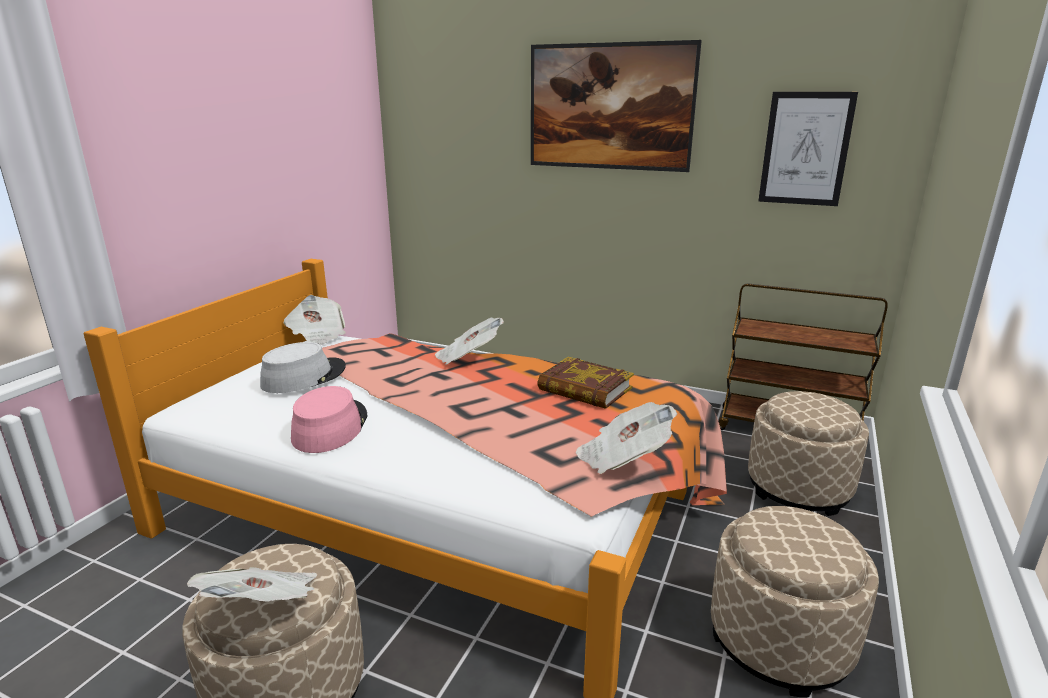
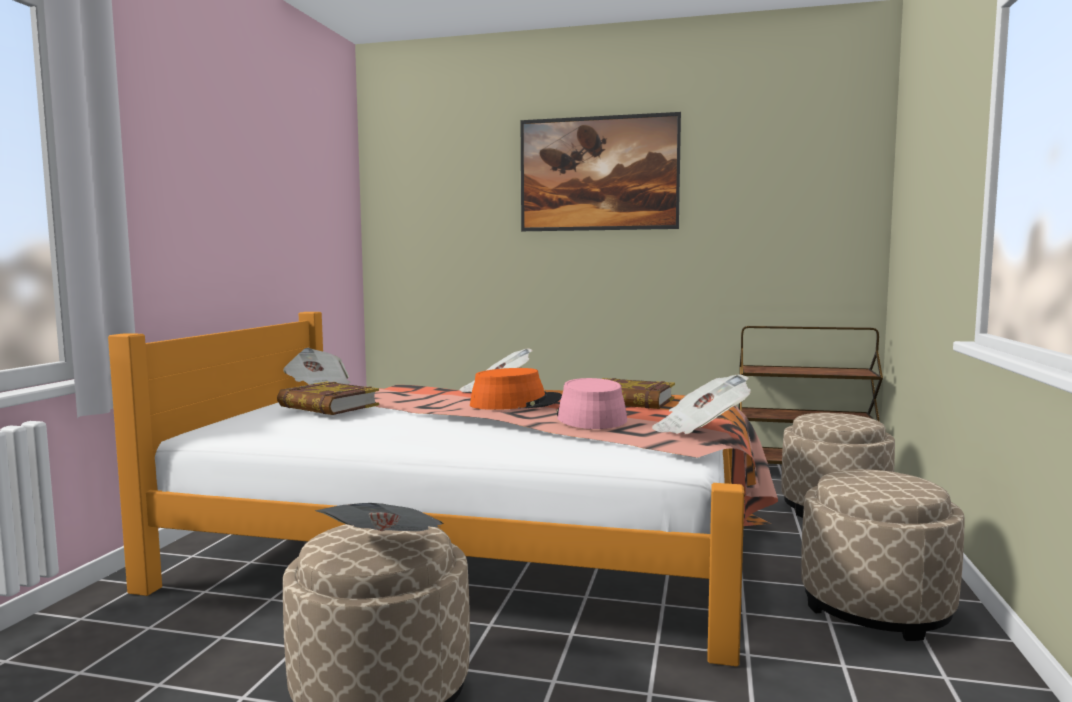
camera: 10 degrees left, 15 degrees down
(304, 376) = (328, 406): grey hat -> book
(330, 427) = (382, 432): pink hat -> pink hat (589, 417)
(471, 388) = (516, 403): none -> orange hat
(805, 149) = (783, 202): picture -> none

